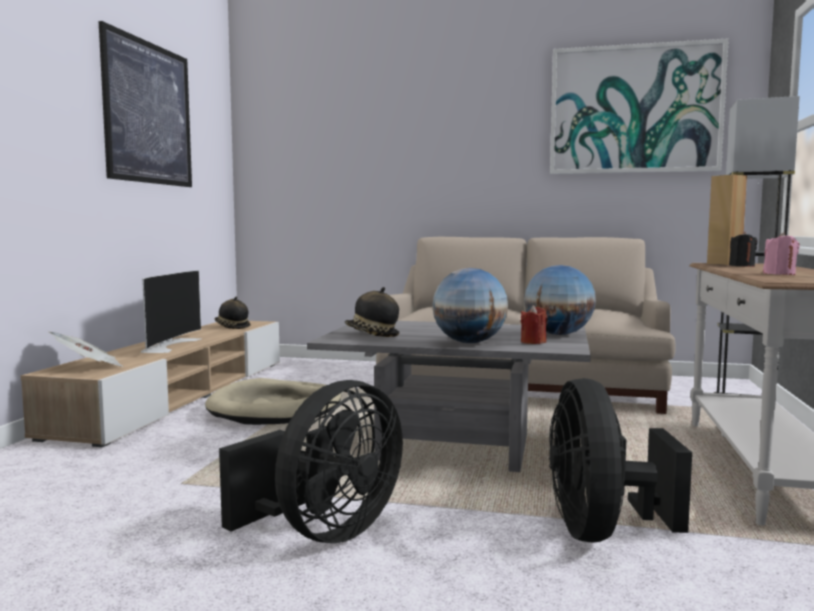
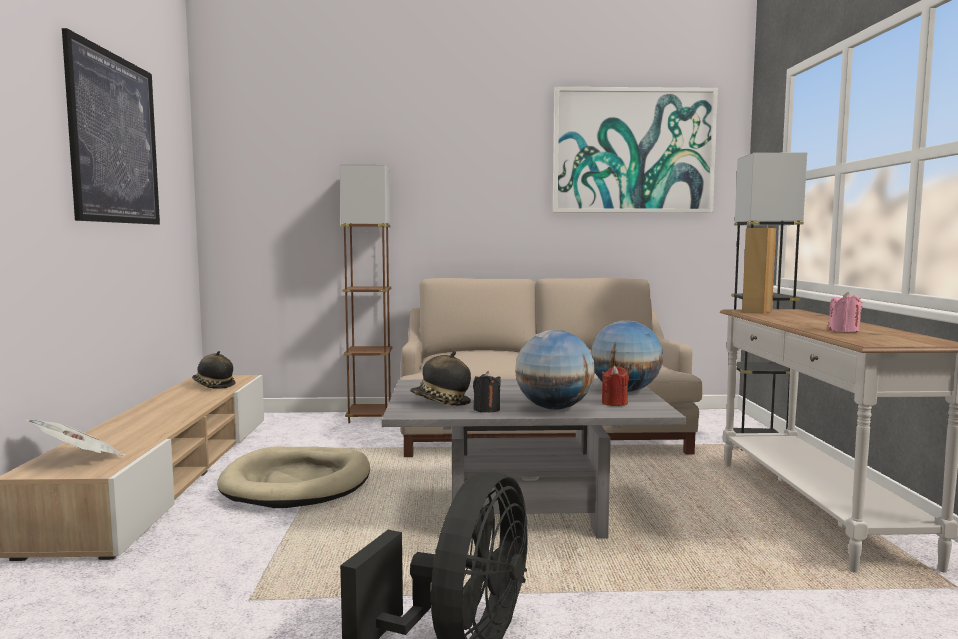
camera: 15 degrees left, 0 degrees up
(168, 344) = (156, 417): television -> none
(372, 365) = (370, 417): none -> brown floor lamp
(601, 531) = (727, 599): black fan -> none
(741, 266) = (780, 316): black candle -> black candle (486, 409)

